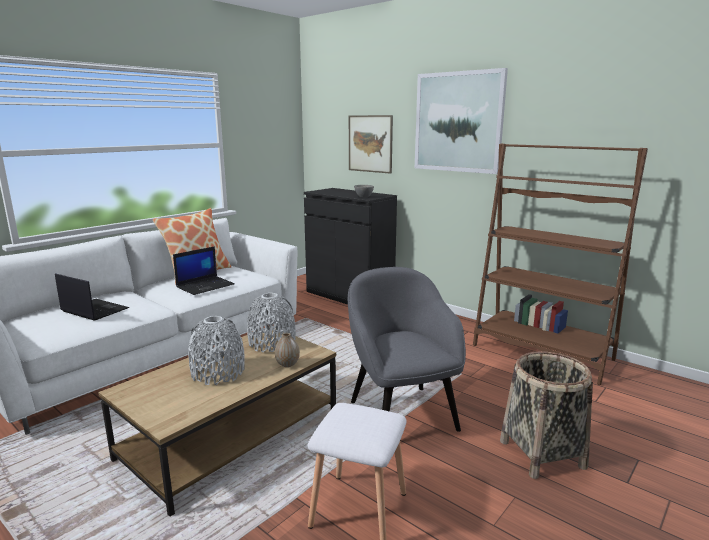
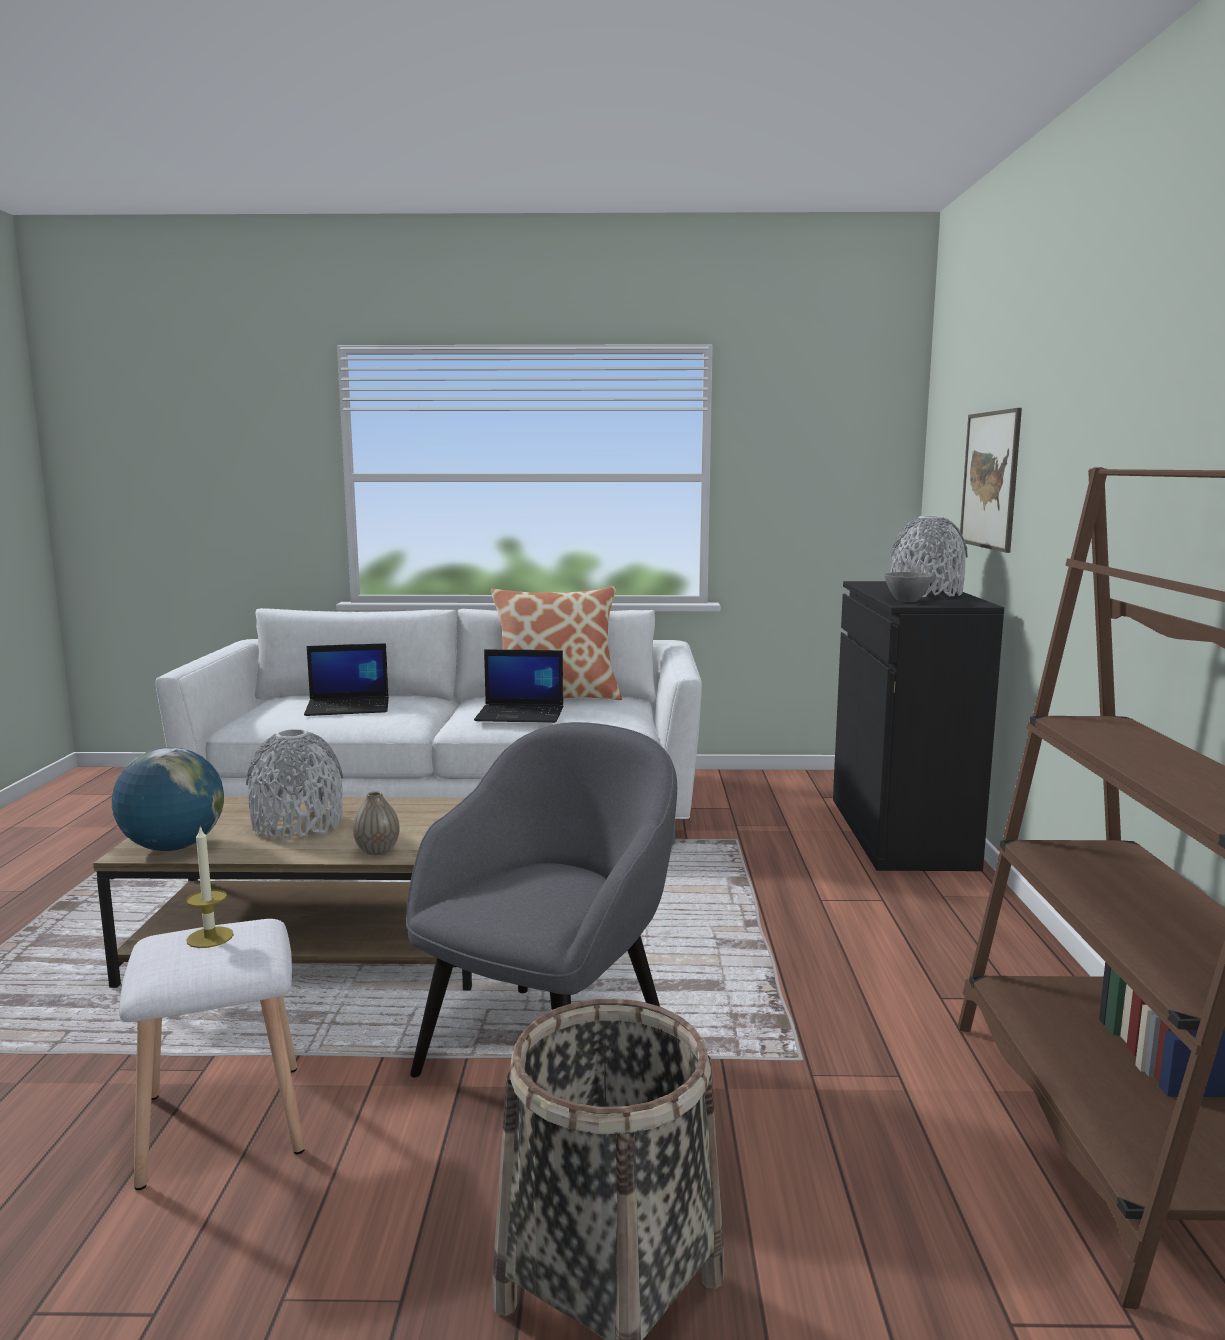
camera: 50 degrees right, 5 degrees down
(93, 310) = (349, 707): laptop -> laptop turned 90 degrees clockwise
(184, 411) = (173, 848): none -> globe
(272, 343) = (434, 819): grey vase -> grey vase (926, 593)
(349, 419) = (210, 937): none -> candle
(458, 122) = (1109, 416): picture -> none

